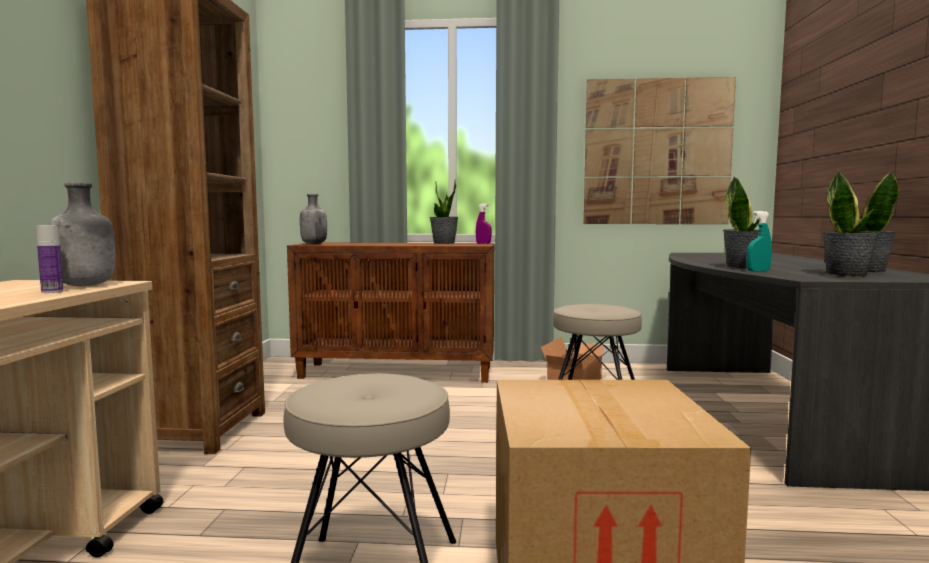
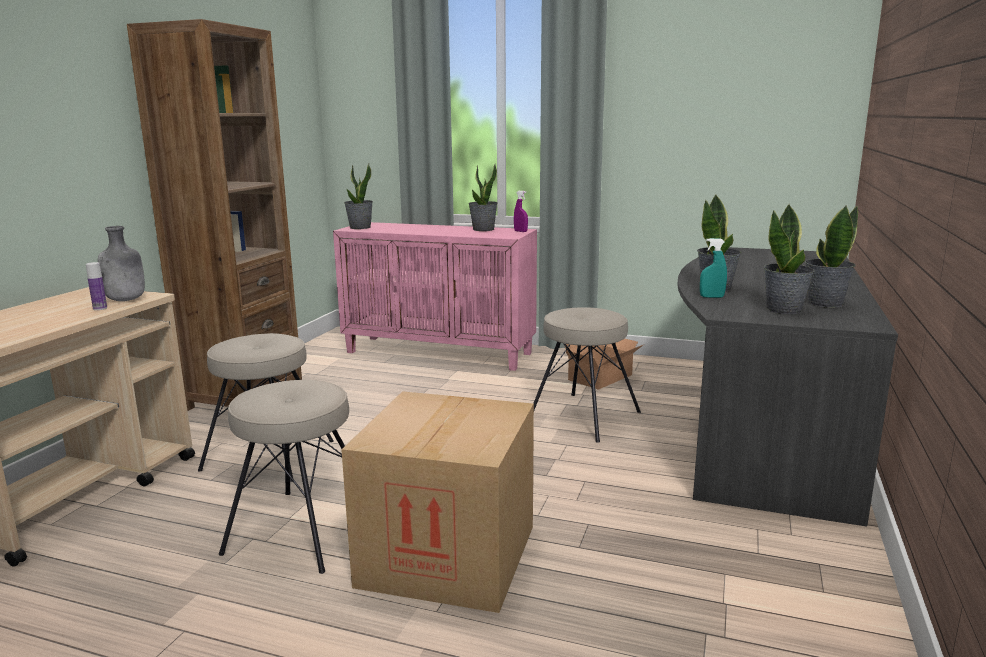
camera: 15 degrees right, 10 degrees up
(266, 494) = (268, 456): none -> beige stool
(313, 244) = (360, 227): grey bottle -> potted plant
(398, 372) = (440, 352): brown cabinet -> pink cabinet
(657, 152) = (720, 131): picture -> none

